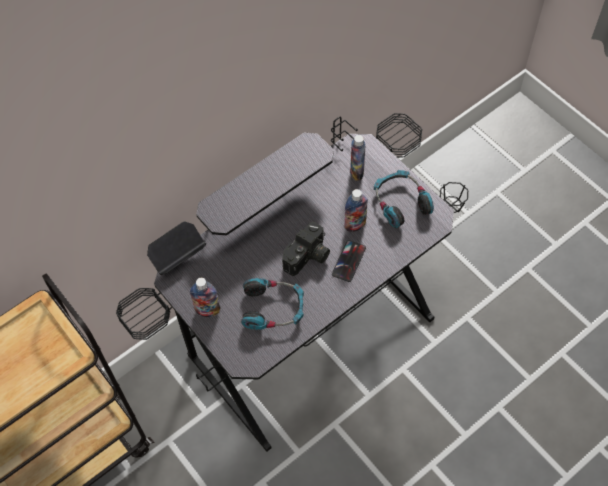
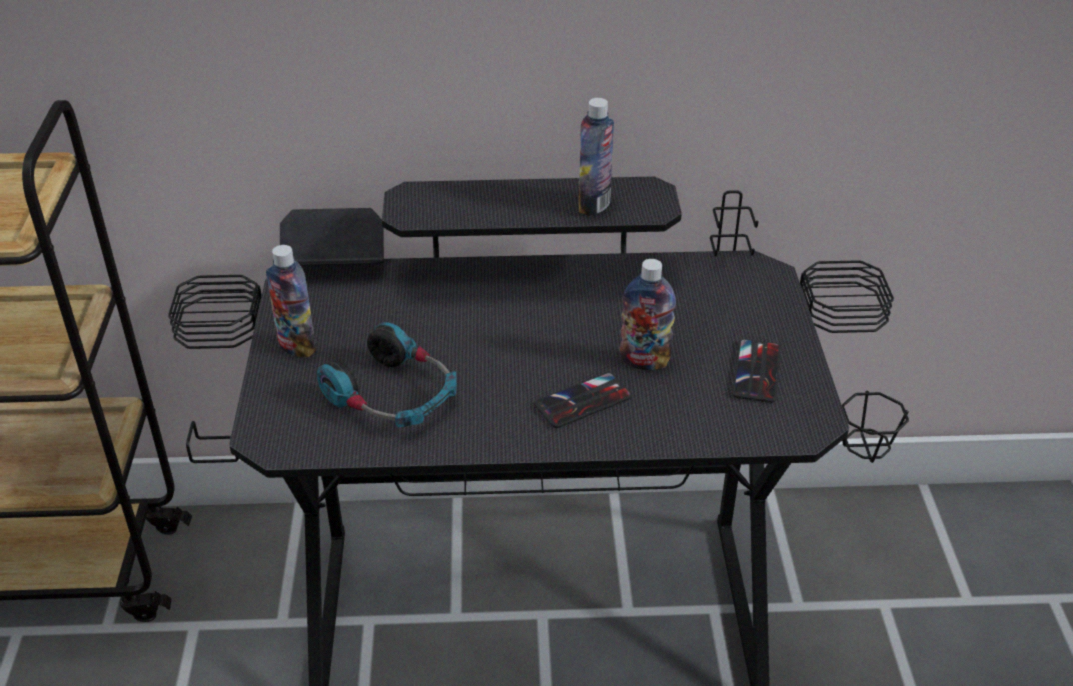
camera: 35 degrees right, 20 degrees down
(308, 257) = (521, 363): camera -> none
(357, 172) = (719, 299): bottle -> bottle (594, 205)
(401, 202) = (756, 371): headphones -> phone

